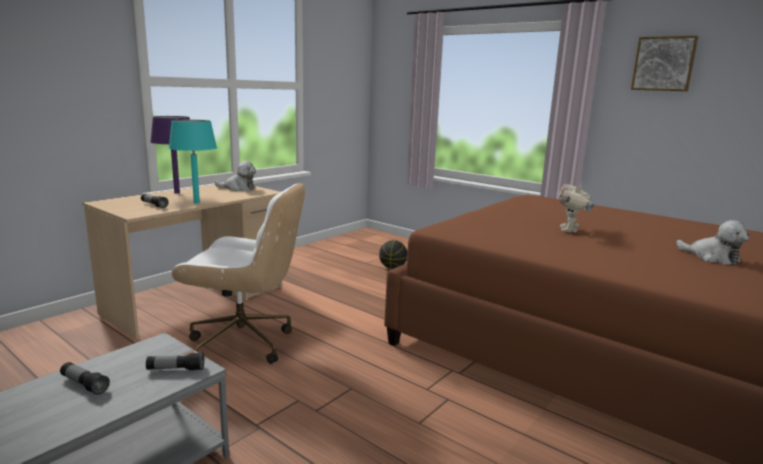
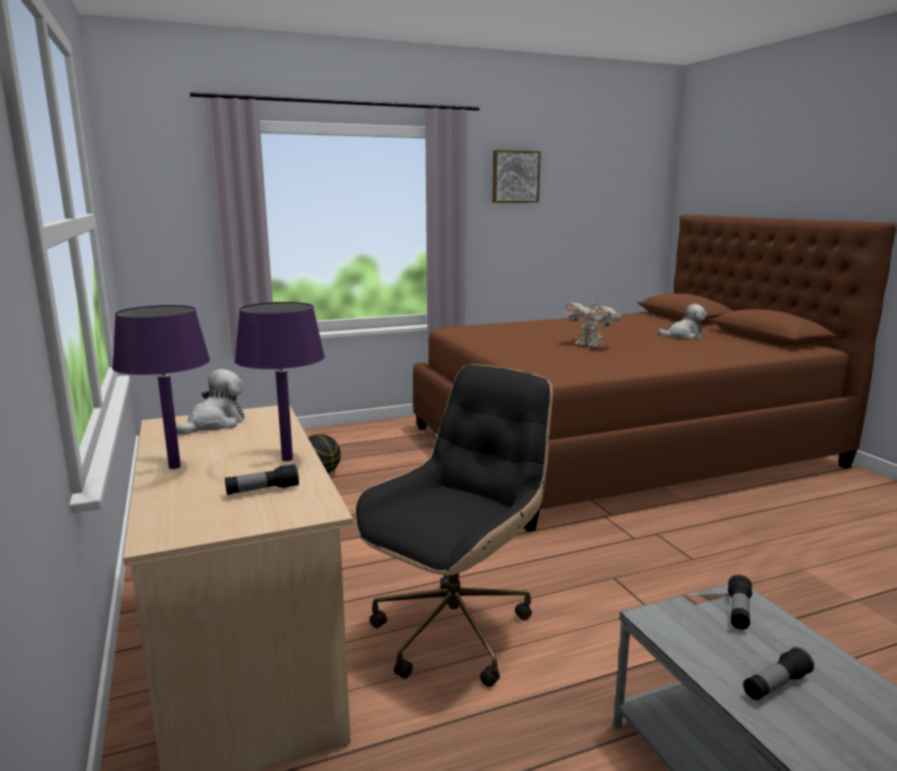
camera: 60 degrees left, 0 degrees up
(196, 202) = (287, 459): turquoise table lamp -> purple table lamp
(245, 345) = (457, 630): white office chair -> black office chair

